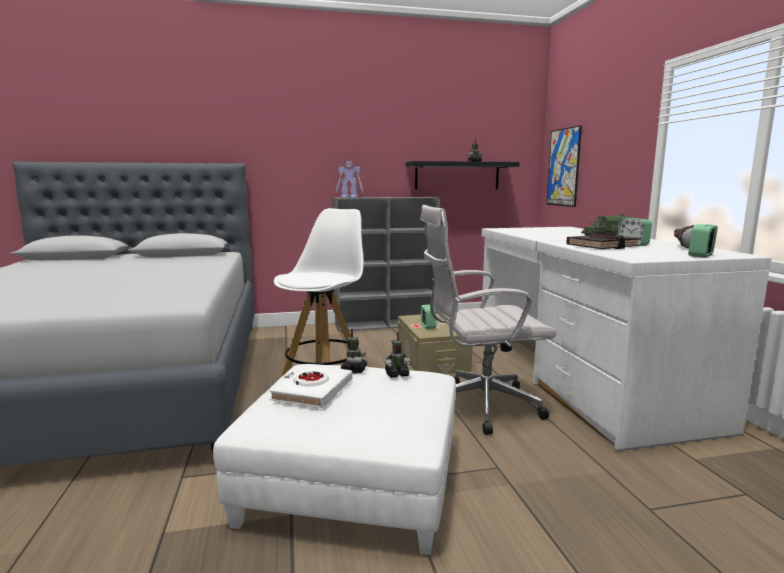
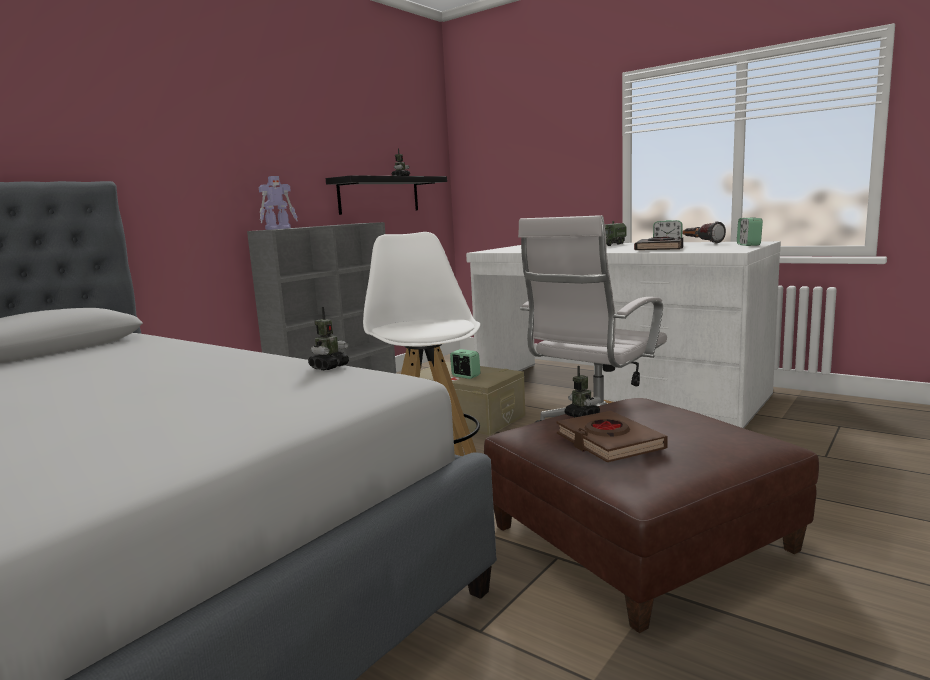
camera: 40 degrees left, 0 degrees up
(312, 391) = (609, 442): white book -> brown book
(351, 480) = (638, 538): white ottoman -> brown ottoman
(397, 374) = (626, 406): toy robot -> toy robot (329, 367)
(563, 167) = (489, 181): picture -> none

